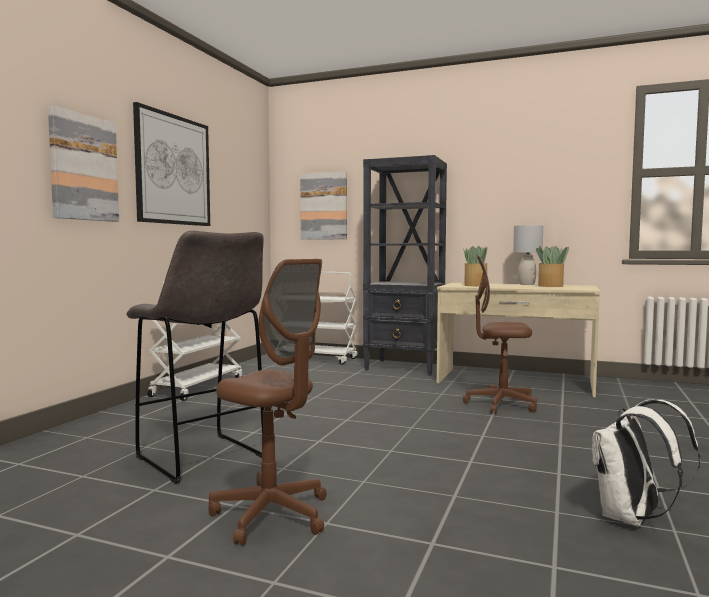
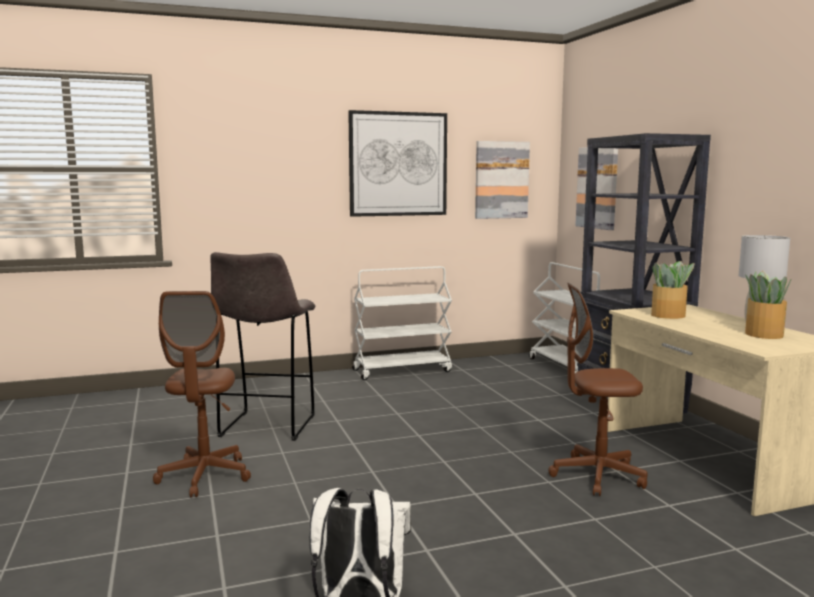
camera: 50 degrees right, 5 degrees up
(83, 168) = (292, 176): picture -> picture (501, 180)
(500, 404) = (597, 476): brown office chair -> brown office chair turned 60 degrees counterclockwise

